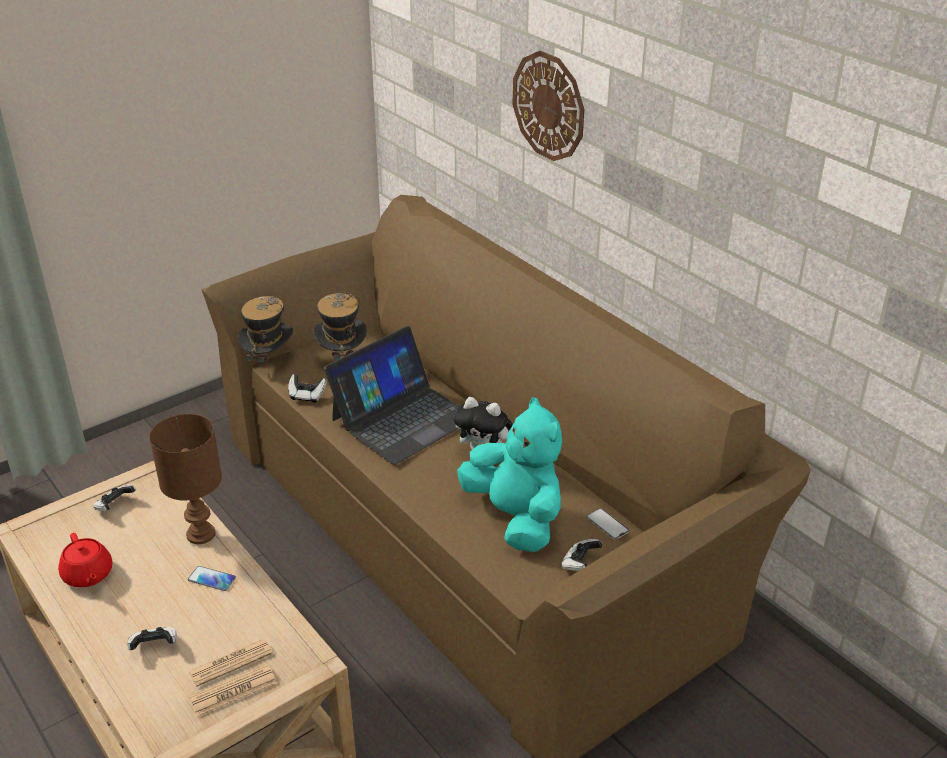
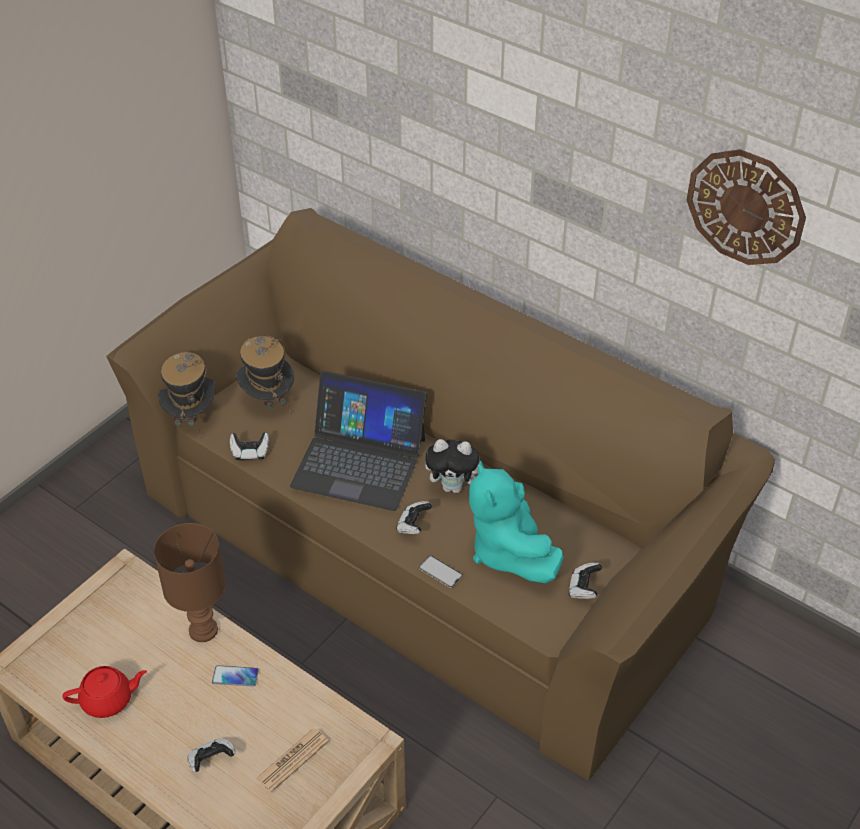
camera: 15 degrees left, 10 degrees up
(88, 575) = (108, 700): red teapot -> red teapot turned 60 degrees counterclockwise
(115, 506) = (99, 617): game controller -> game controller (413, 525)
(233, 691) = (308, 788): newspaper -> none
(402, 418) = (359, 462): laptop -> laptop turned 75 degrees clockwise
(516, 518) = (508, 551): turquoise plush toy -> turquoise plush toy turned 150 degrees counterclockwise
(549, 106) = (463, 125): wall clock -> wall clock (745, 207)
(607, 524) = (594, 540): phone -> phone (440, 572)

